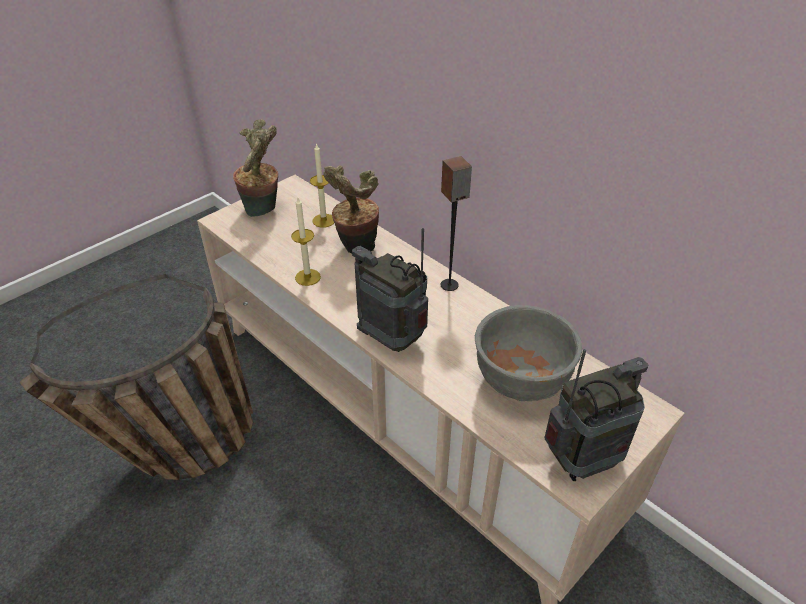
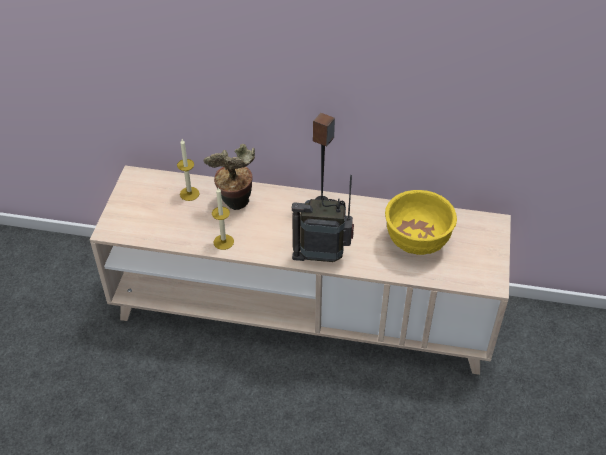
camera: 35 degrees left, 5 degrees up
(175, 457) = (169, 430): basket -> none
(263, 210) = (134, 207): potted plant -> none
(521, 381) = (416, 242): grey bowl -> yellow bowl
(582, 462) = (483, 270): radio -> none

